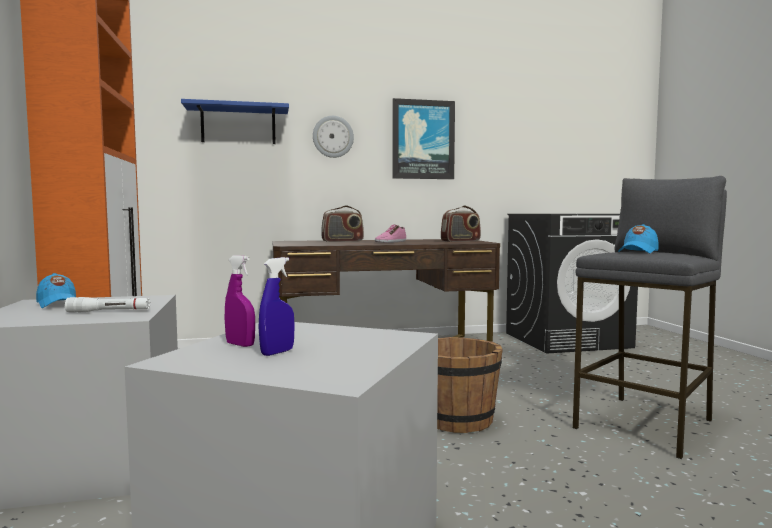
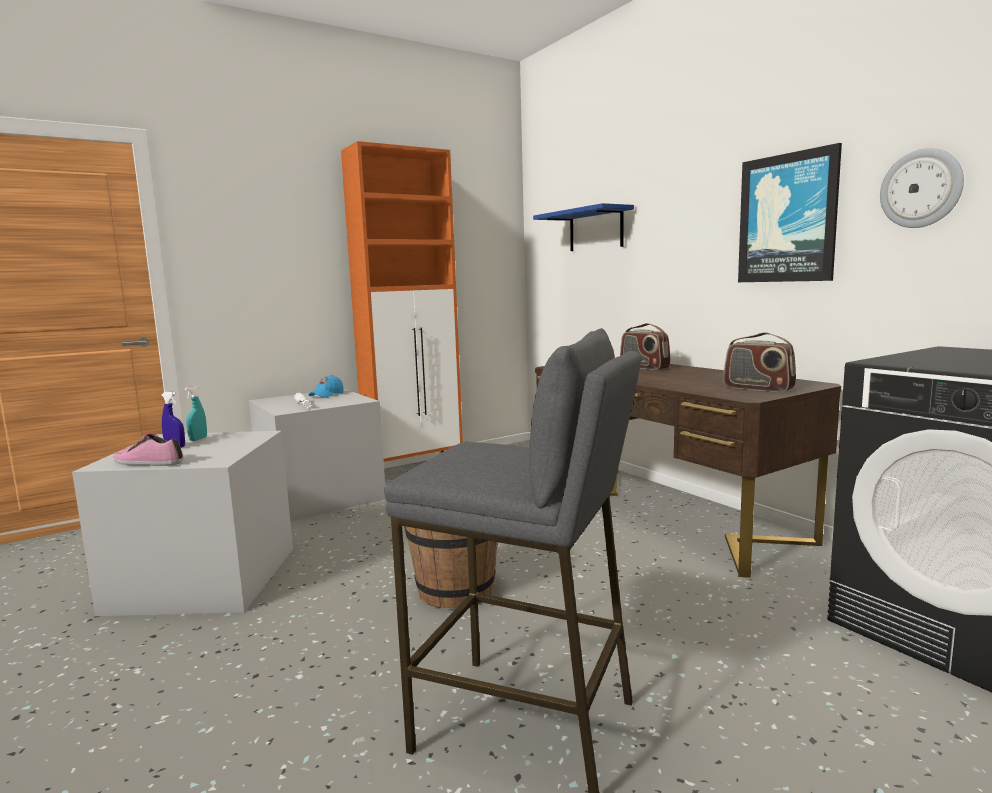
camera: 70 degrees right, 5 degrees up
(240, 345) = (198, 439): purple spray bottle -> turquoise spray bottle
(333, 136) = (675, 230): wall clock -> wall clock (921, 188)
(390, 242) = (667, 376): shoe -> shoe (149, 462)
(638, 252) = (489, 455): blue cap -> none

